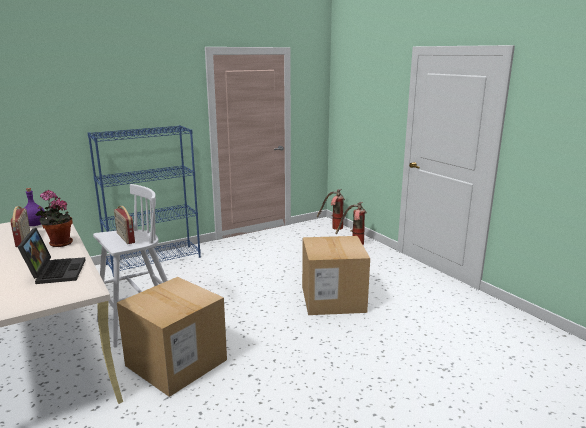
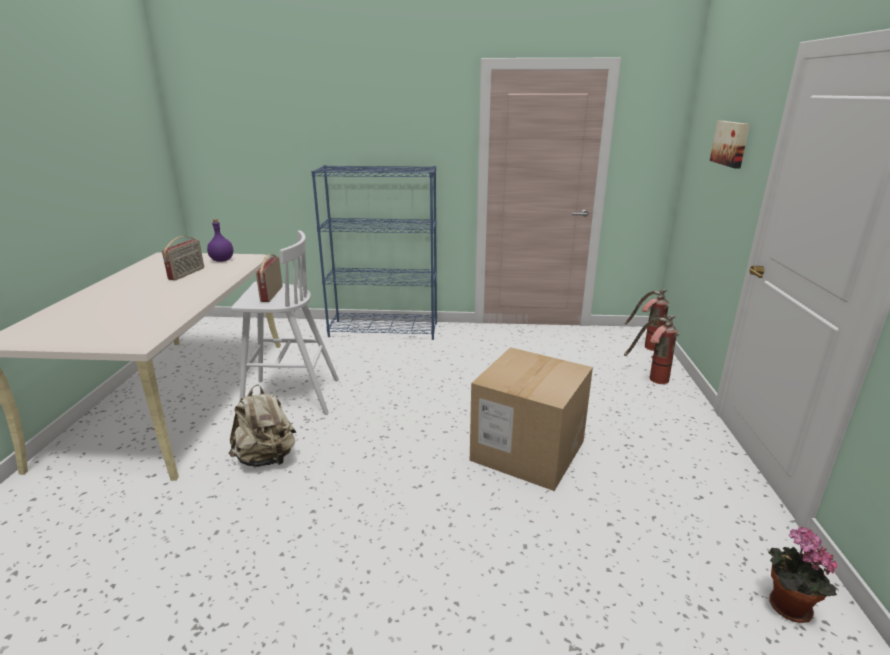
camera: 35 degrees right, 5 degrees up
(55, 271) = (147, 313): laptop -> none
(59, 244) = (202, 285): potted plant -> potted plant (785, 607)
(176, 362) = (266, 458): cardboard box -> beige backpack
(372, 97) = (731, 143): none -> picture

